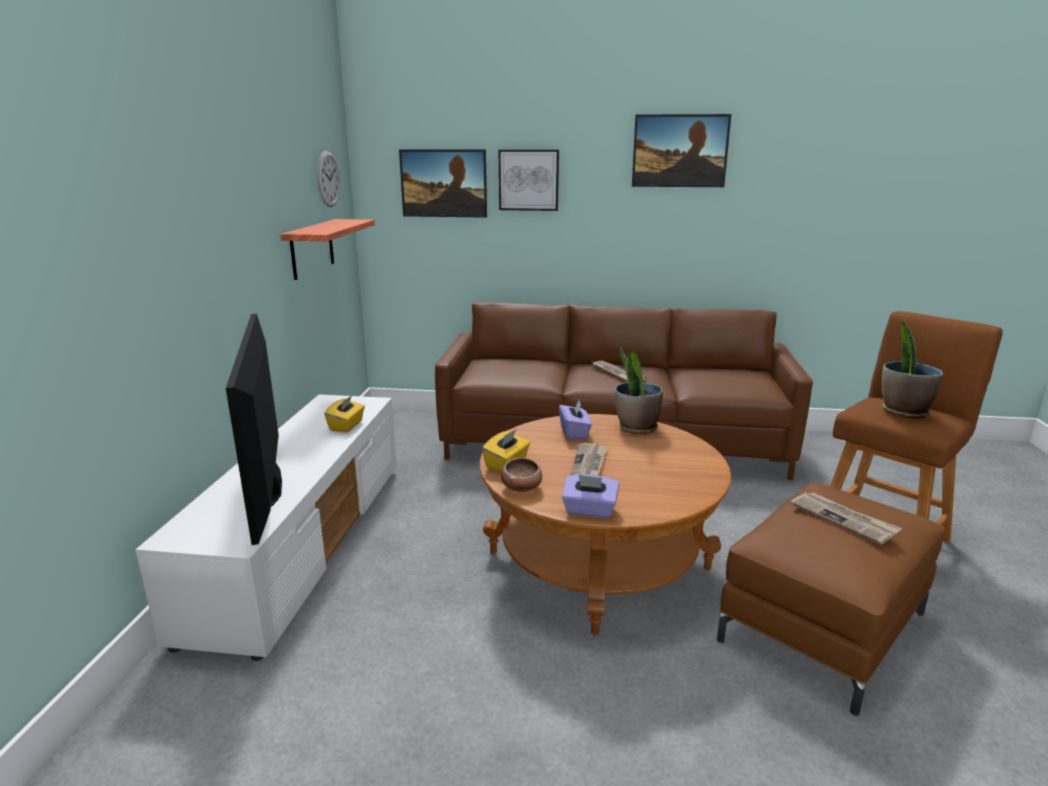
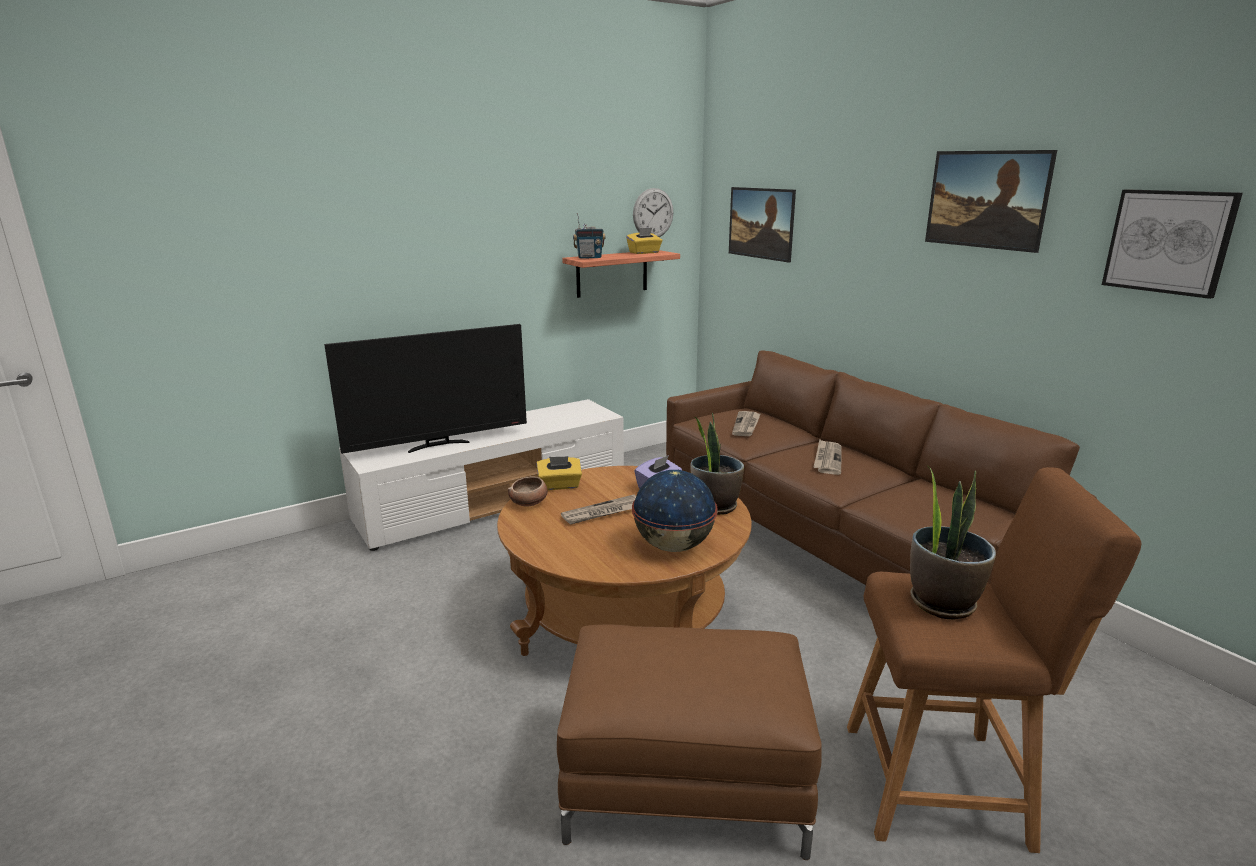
camera: 50 degrees right, 0 degrees up
(271, 490) = (438, 445): television -> television turned 150 degrees counterclockwise
(313, 230) = (589, 258): none -> radio
(347, 426) = (554, 425): yellow tissue box -> yellow tissue box (644, 252)
(528, 180) = (828, 225): picture -> picture (1169, 241)
(589, 511) = (526, 537): purple tissue box -> none
(683, 463) = (674, 546): none -> globe
(843, 519) = (695, 661): newspaper -> newspaper (746, 425)

